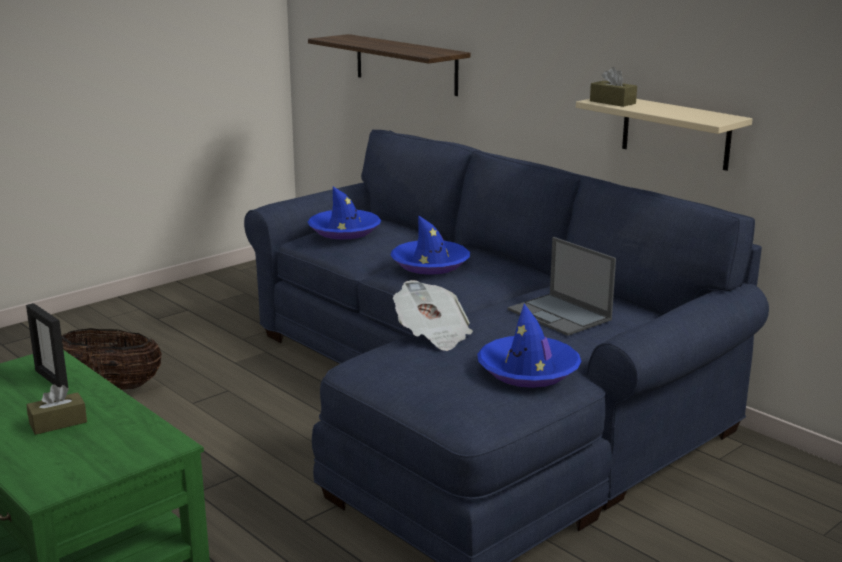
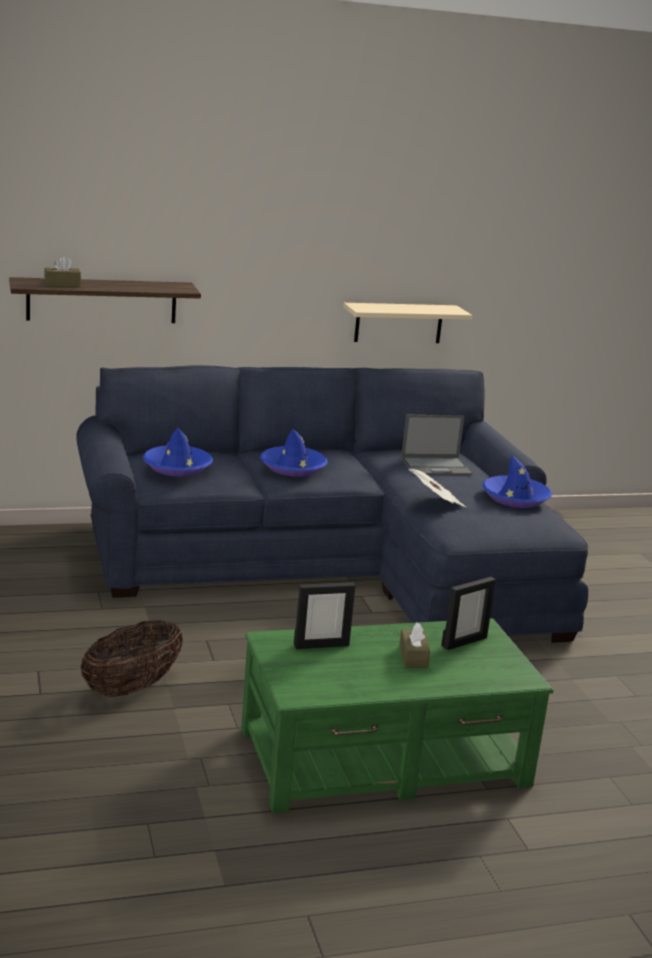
camera: 65 degrees left, 0 degrees up
(118, 441) = (464, 642): none -> picture frame
(612, 102) = (373, 308): brown tissue box -> brown tissue box (62, 284)

